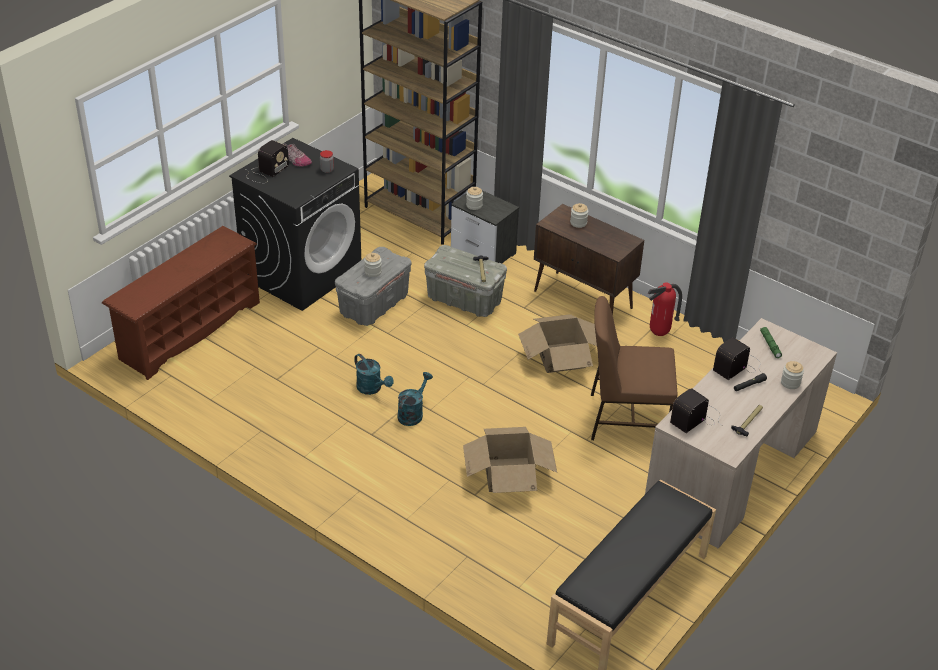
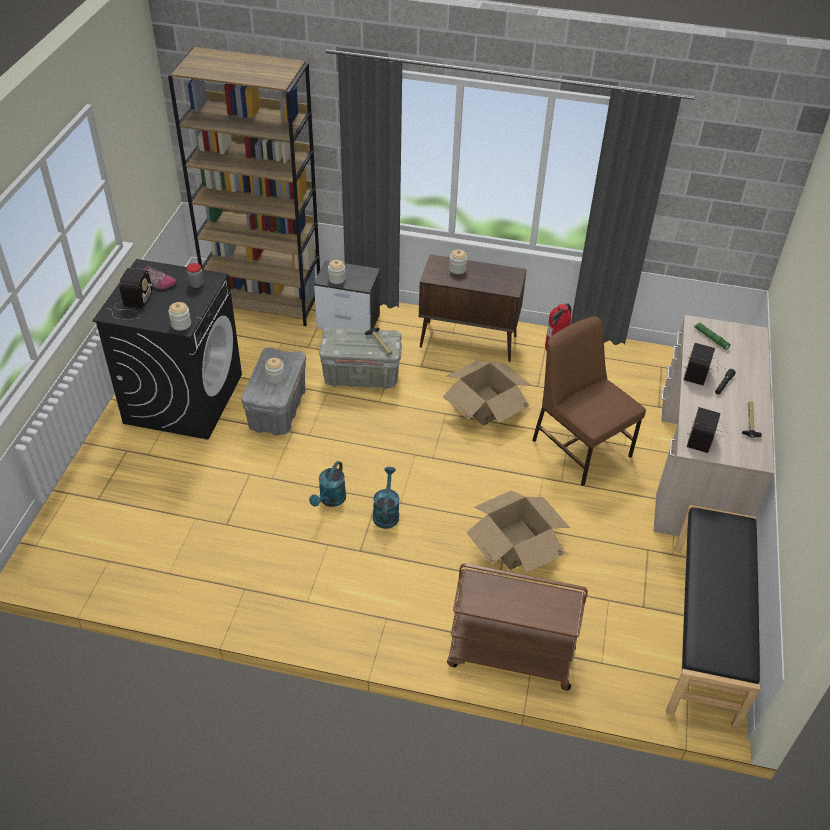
camera: 25 degrees left, 5 degrees up
(189, 330) = (99, 501): brown shoe rack -> none
(372, 389) = (330, 500): turquoise watering can -> turquoise watering can turned 90 degrees clockwise
(442, 554) = (509, 657): none -> brown cart
(626, 418) = (581, 446): brown chair -> brown chair turned 75 degrees clockwise
(790, 383) = (754, 370): jar -> jar (181, 324)

